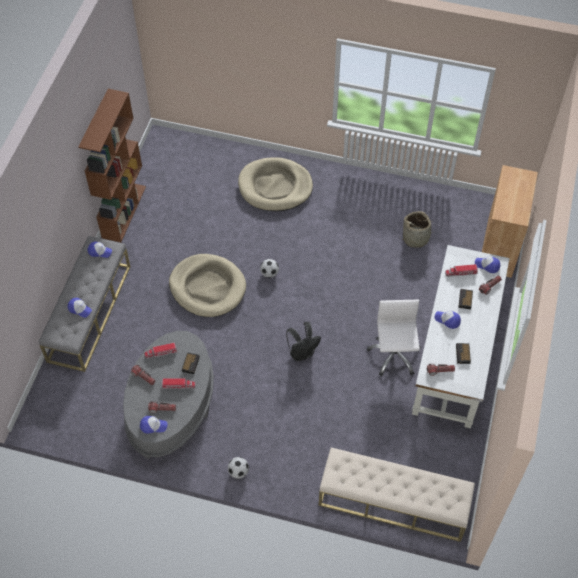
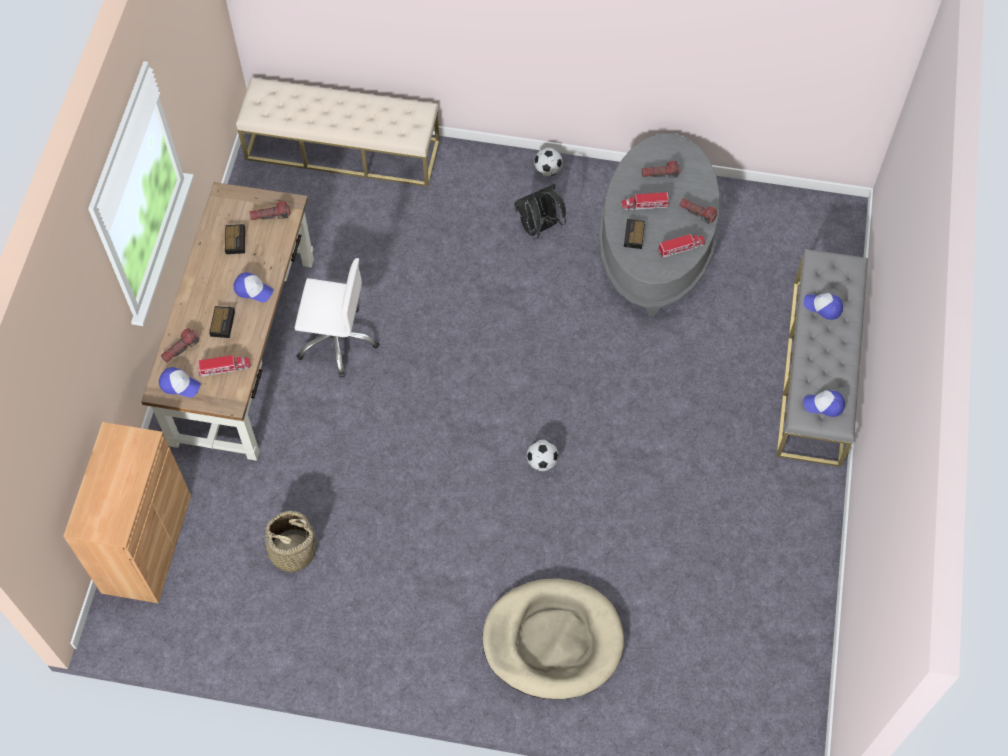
camera: 175 degrees right, 5 degrees up
(124, 211) = (818, 563): brown bookcase -> none
(153, 426) = (667, 152): cap -> none
(207, 287) = (640, 429): beige dog bed -> none
(302, 353) = (476, 334): black backpack -> black backpack (539, 228)
(393, 355) = (337, 341): white office chair -> white office chair turned 75 degrees counterclockwise
(455, 355) = (243, 348): white desk -> brown desk

